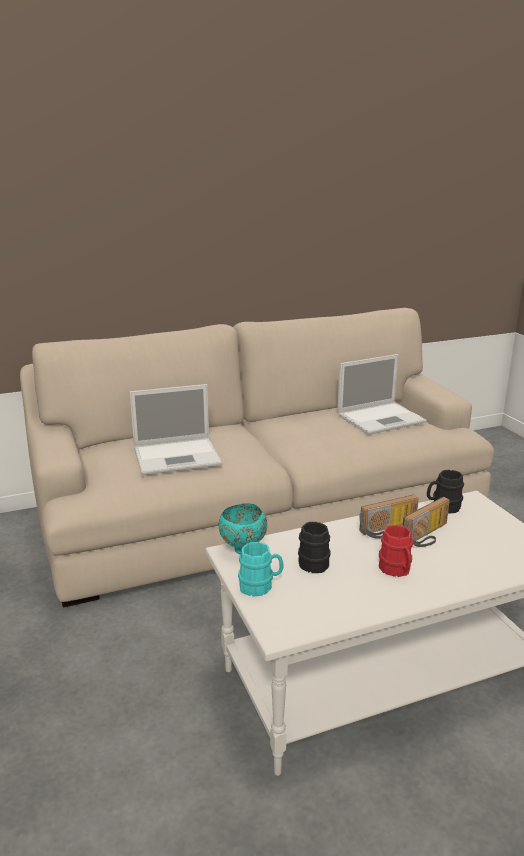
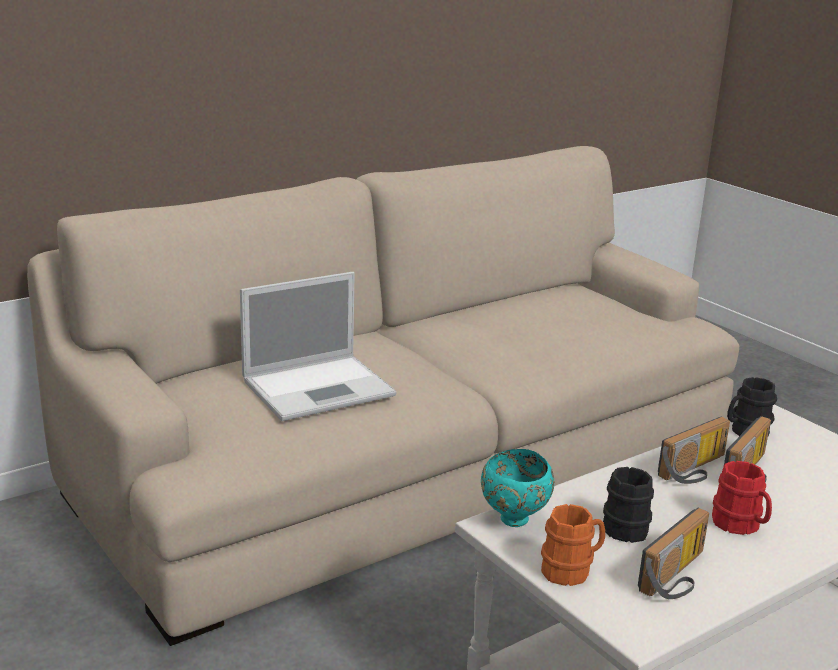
camera: 15 degrees left, 0 degrees up
(260, 586) = (572, 569): turquoise mug -> orange mug
(330, 599) = (679, 577): none -> radio
(382, 418) = (583, 310): laptop -> none

